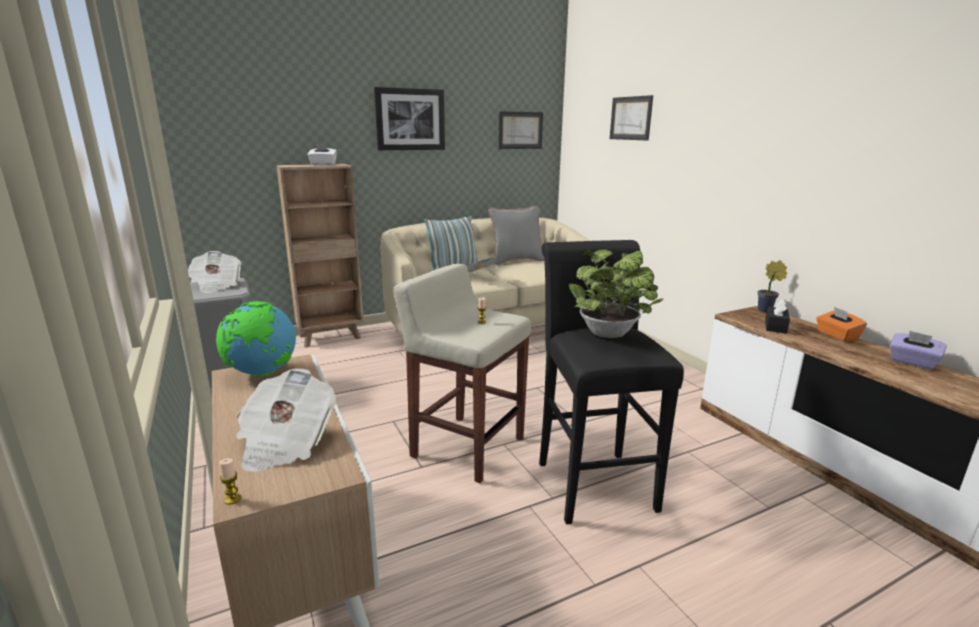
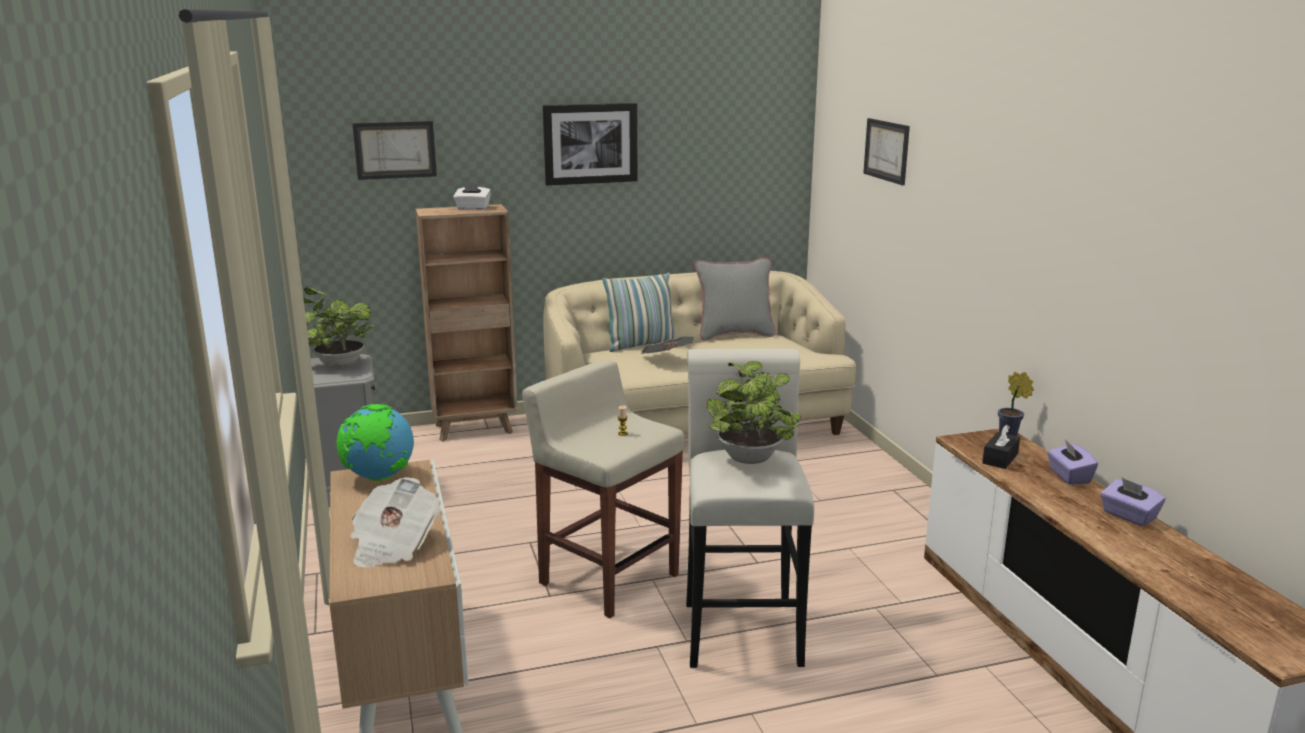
camera: 10 degrees right, 0 degrees up
(216, 285) = (337, 364): newspaper -> potted plant
(233, 499) = (345, 586): candle -> none
(520, 130) = (748, 150): picture -> picture (395, 150)
(592, 480) = (740, 627): black stool -> white stool
(837, 336) = (1068, 476): orange tissue box -> purple tissue box

